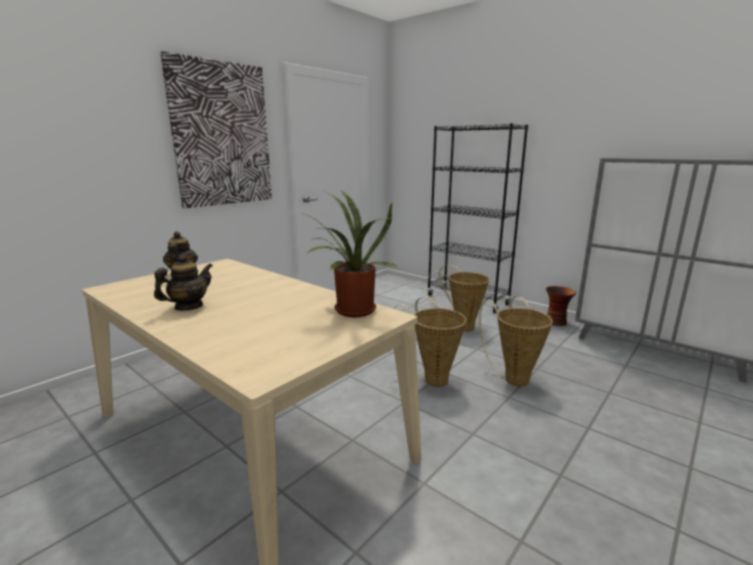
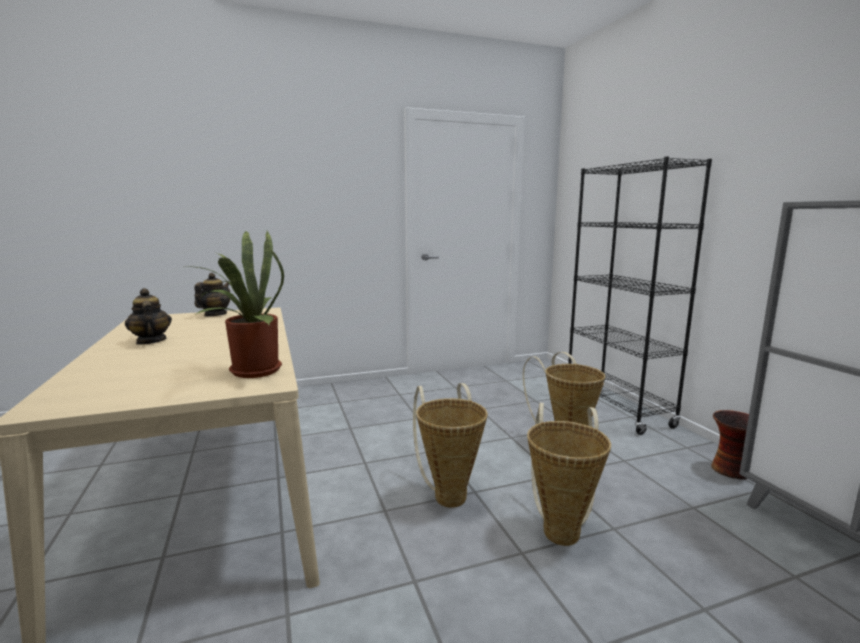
camera: 30 degrees right, 5 degrees down
(188, 307) = (150, 341): teapot -> teapot turned 105 degrees counterclockwise
(222, 135) = (325, 185): picture -> none

